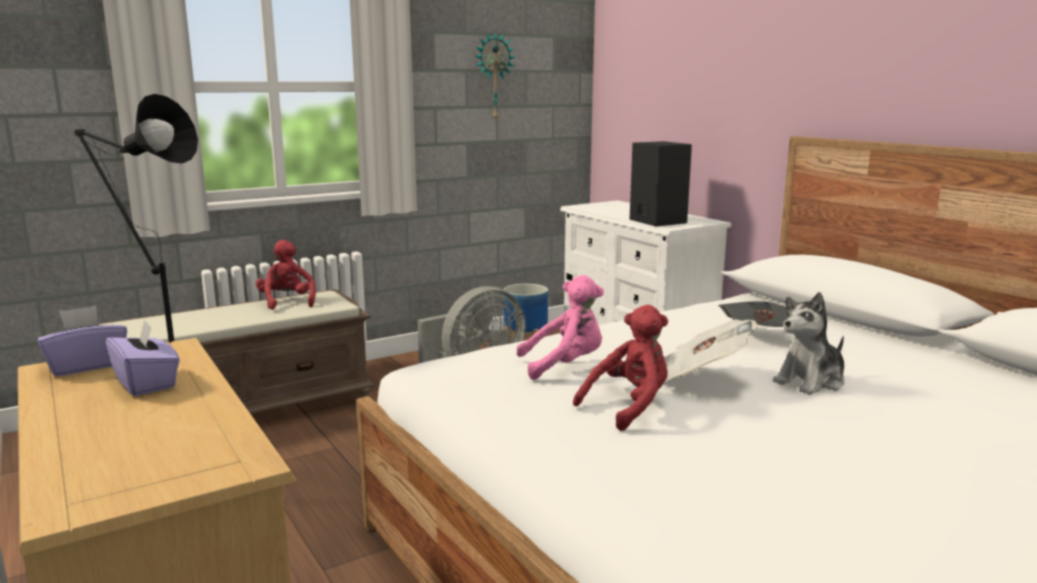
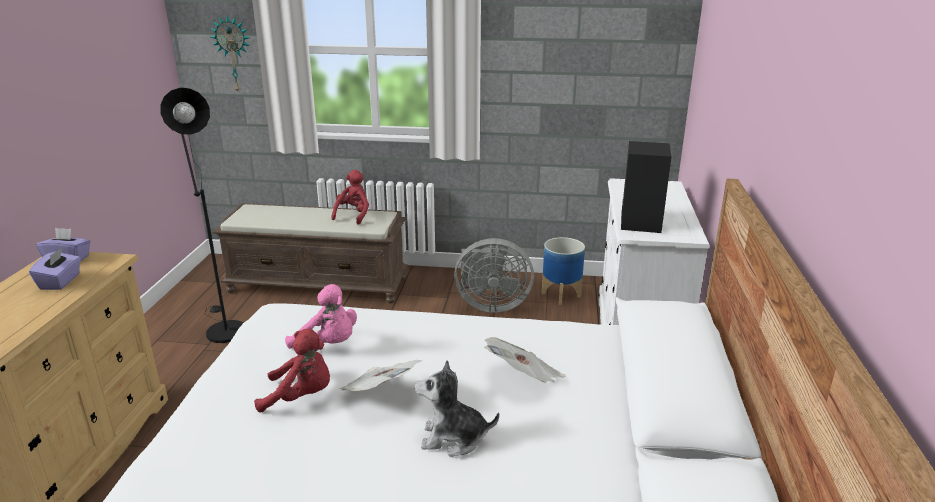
camera: 40 degrees right, 10 degrees up
(493, 76) = (572, 46): wall clock -> wall clock (233, 54)

